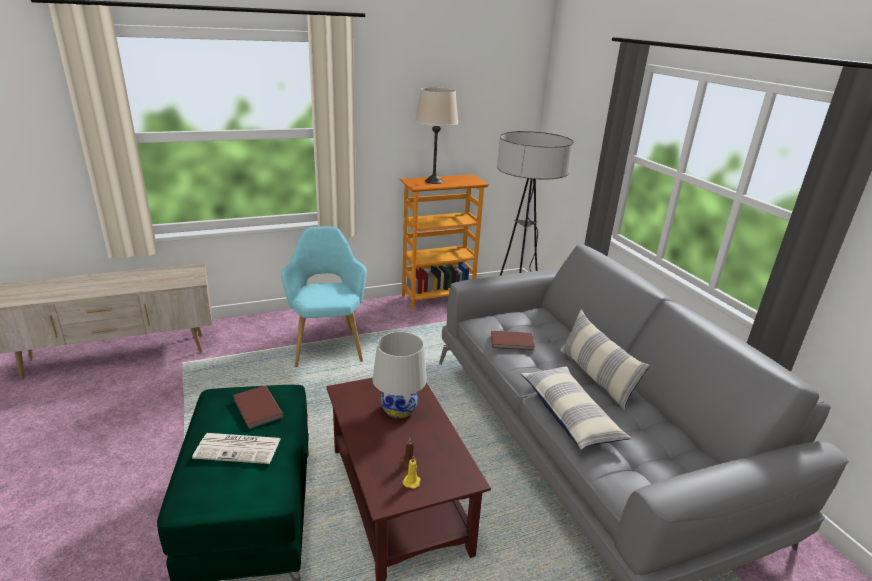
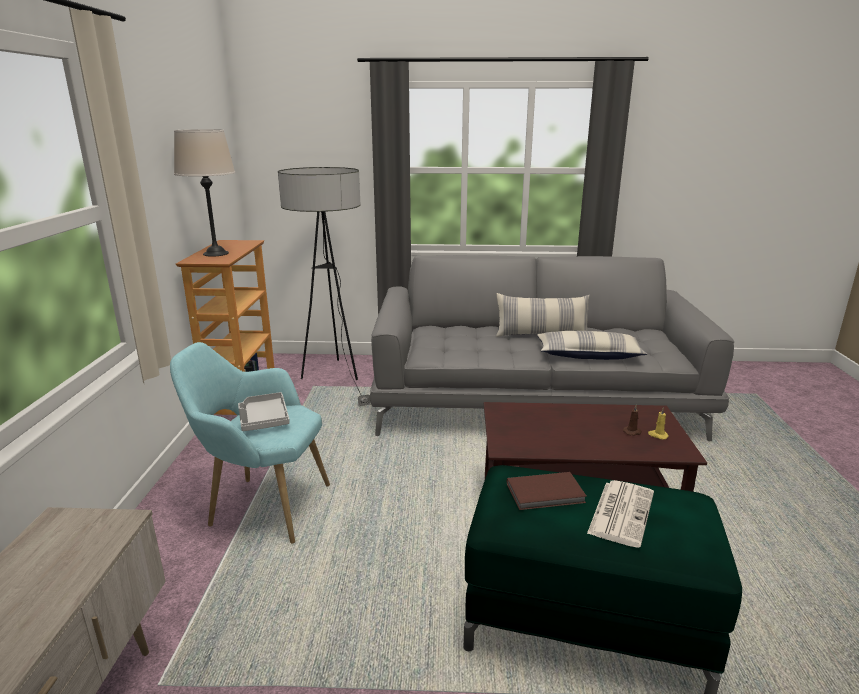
camera: 65 degrees left, 5 degrees down
(327, 289) = (264, 419): none -> grey tray
(399, 409) = (550, 423): white table lamp -> none
(512, 342) = (474, 349): brown book -> none

